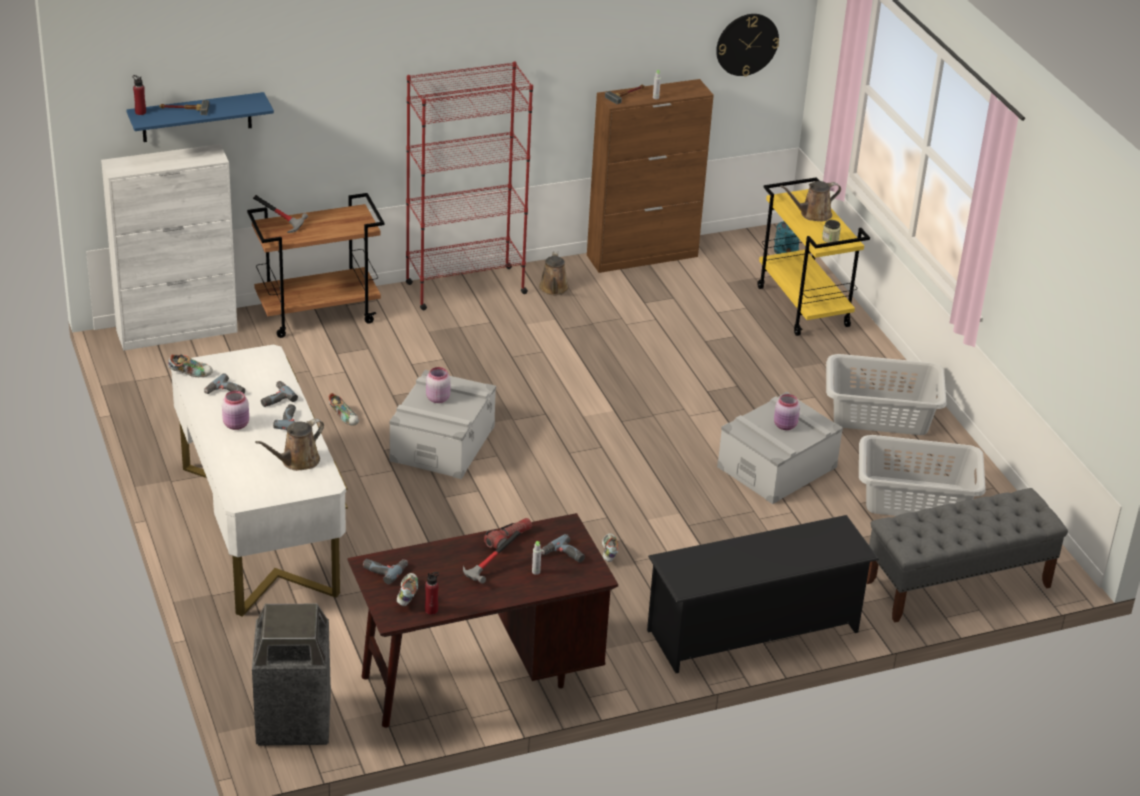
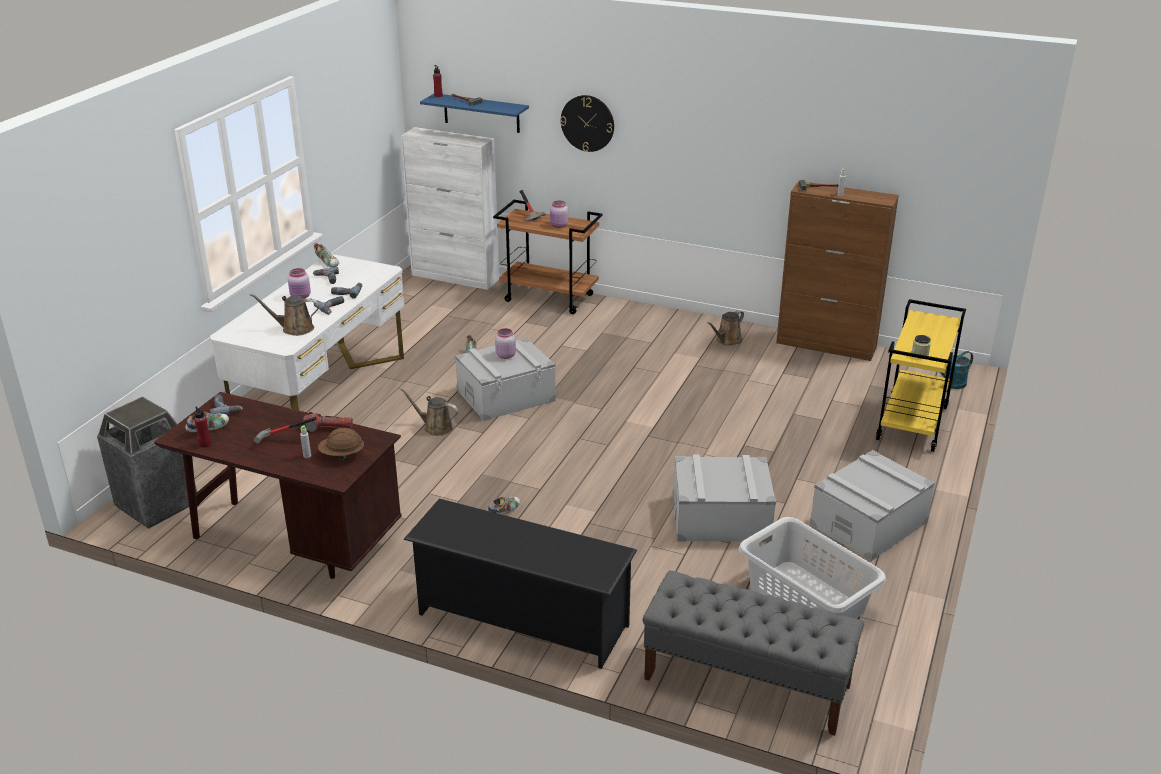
camera: 45 degrees right, 5 degrees down
(465, 288) = (666, 318): red bookcase -> none
(563, 556) = (342, 455): power drill -> brown hard hat
(747, 44) = (951, 174): wall clock -> wall clock (587, 123)
(785, 426) = (727, 478): pink jar -> pink jar (559, 226)
(813, 214) = (930, 334): brown watering can -> brown watering can (435, 427)
(881, 415) = (868, 524): grey laundry basket -> grey storage box

